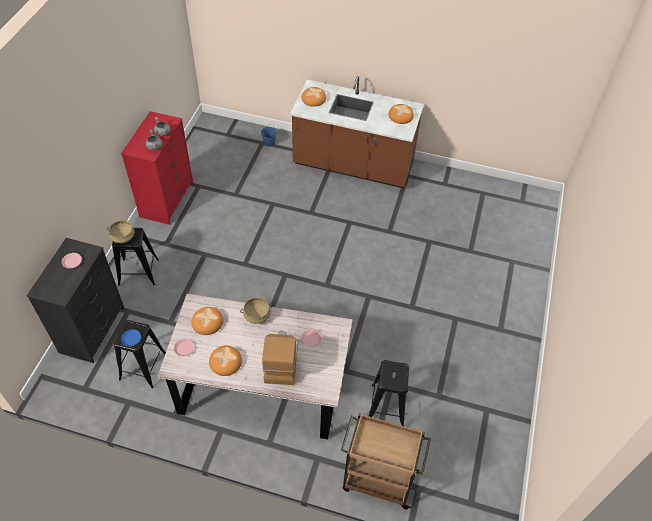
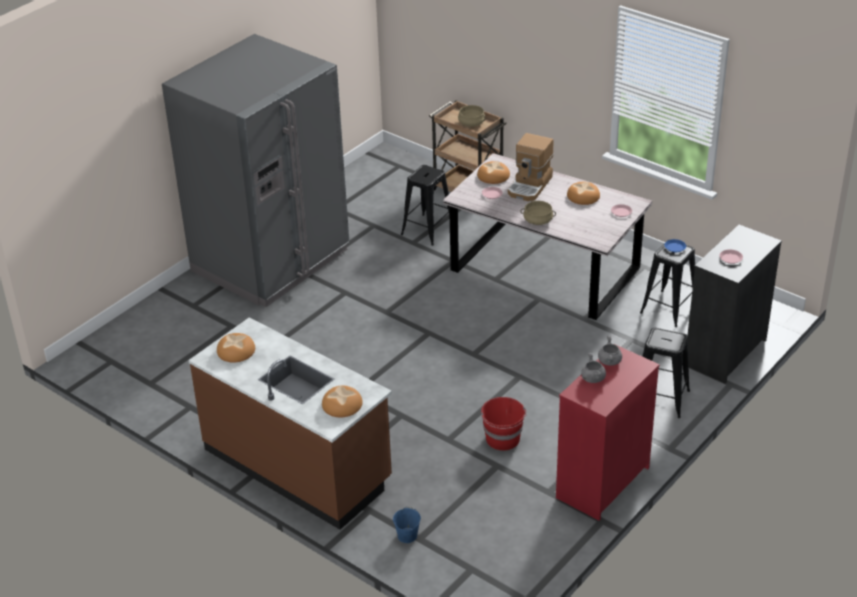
camera: 155 degrees left, 15 degrees down
(123, 237) = (672, 340): beige cooking pot -> beige cooking pot (471, 123)
(207, 322) = (591, 226): bread -> bread (493, 176)
(238, 213) = (503, 439): none -> red bucket
(492, 323) = (270, 261): none -> grey fridge

